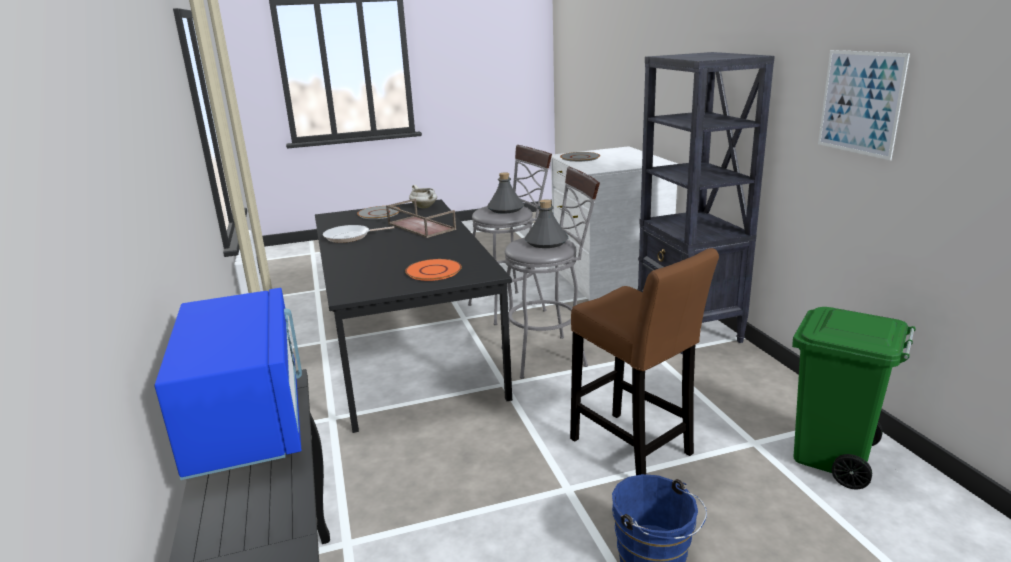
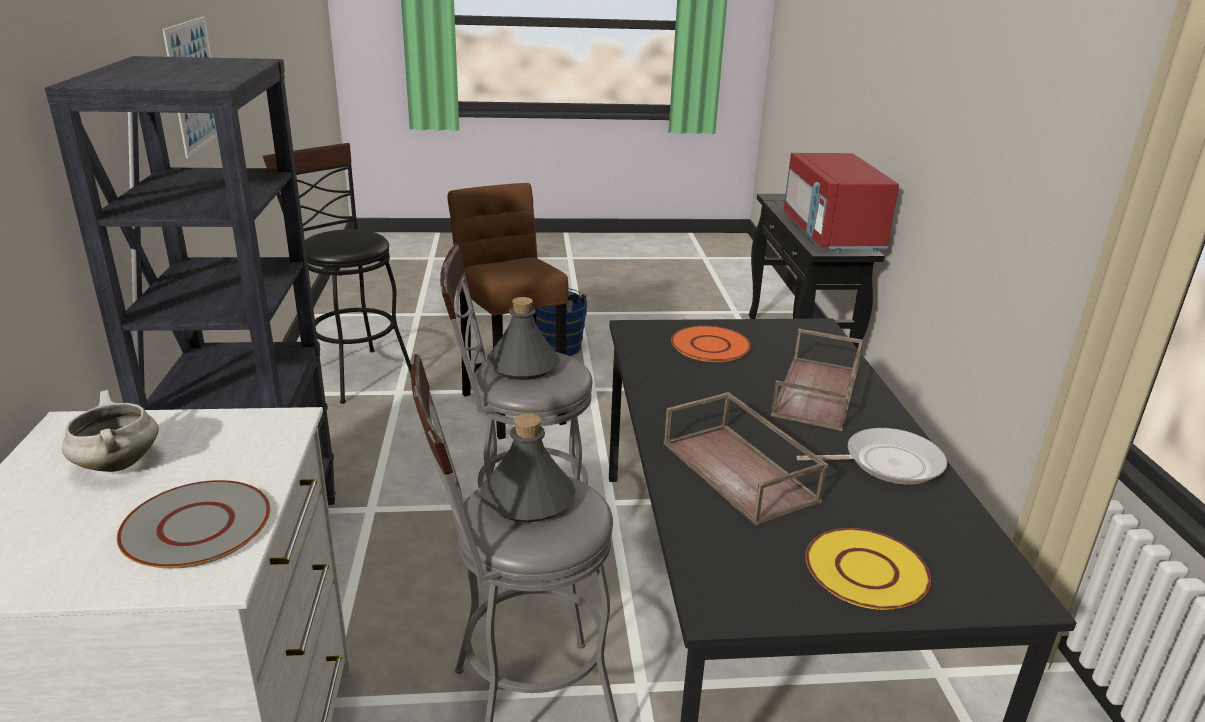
camera: 170 degrees left, 5 degrees up
(248, 421) = (831, 234): blue microwave -> red microwave
(370, 256) = (817, 393): none -> brown tray
(379, 213) = (867, 571): grey plate -> yellow plate
(424, 207) = (738, 581): white cooking pot -> white cooking pot (116, 464)
(833, 458) = (353, 372): green trash can -> black stool

